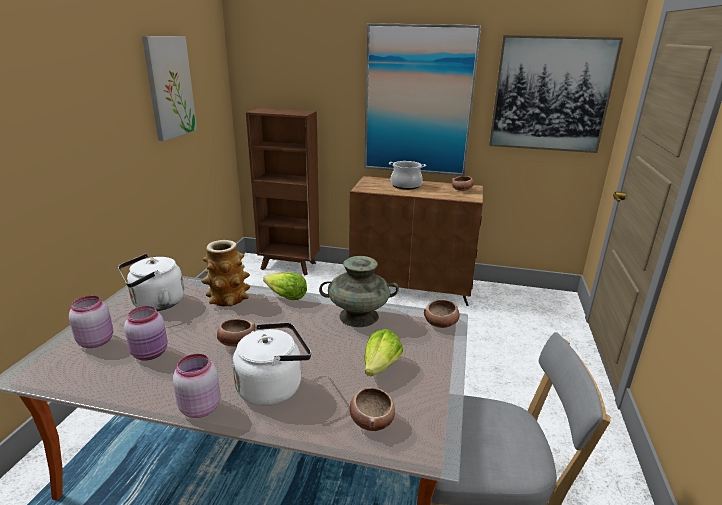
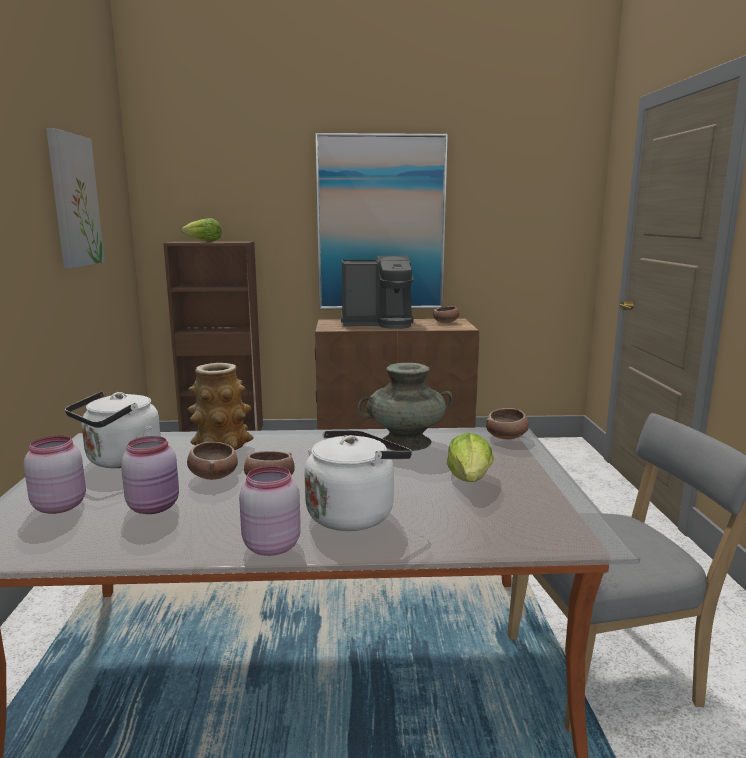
camera: 15 degrees left, 10 degrees down
(285, 296) = (298, 435): lettuce -> lettuce (203, 241)
(372, 420) = (500, 524): bowl -> bowl (213, 476)
(406, 185) = (378, 323): cooking pot -> coffee machine
(550, 95) = (529, 209): picture -> none

